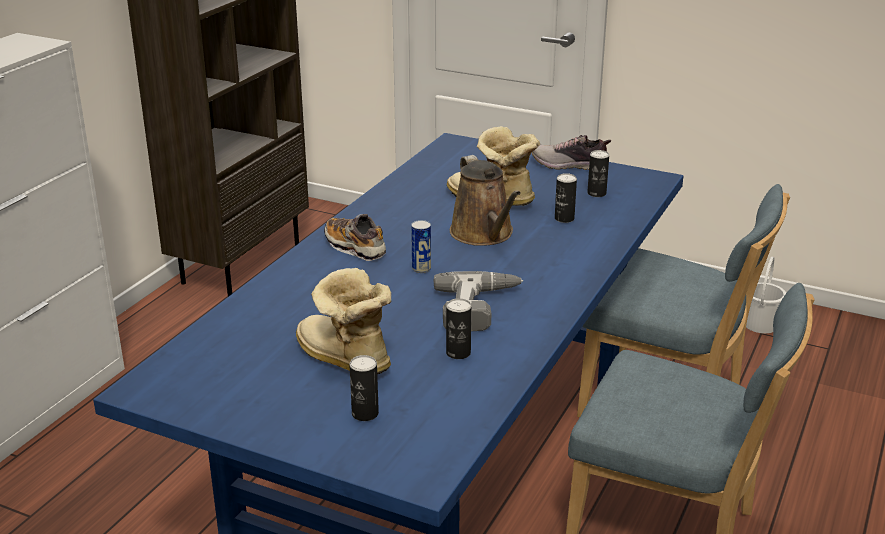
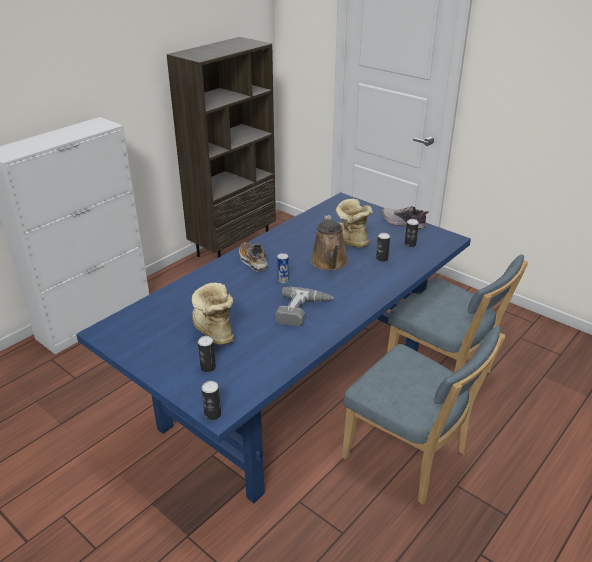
camera: 15 degrees right, 5 degrees up
(458, 353) = (277, 338): can -> can (212, 414)
(760, 324) = (522, 331): white bucket -> none

